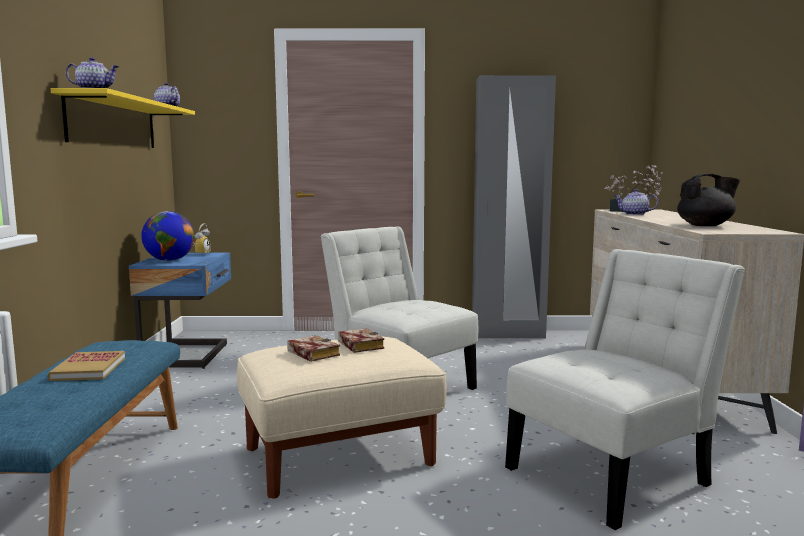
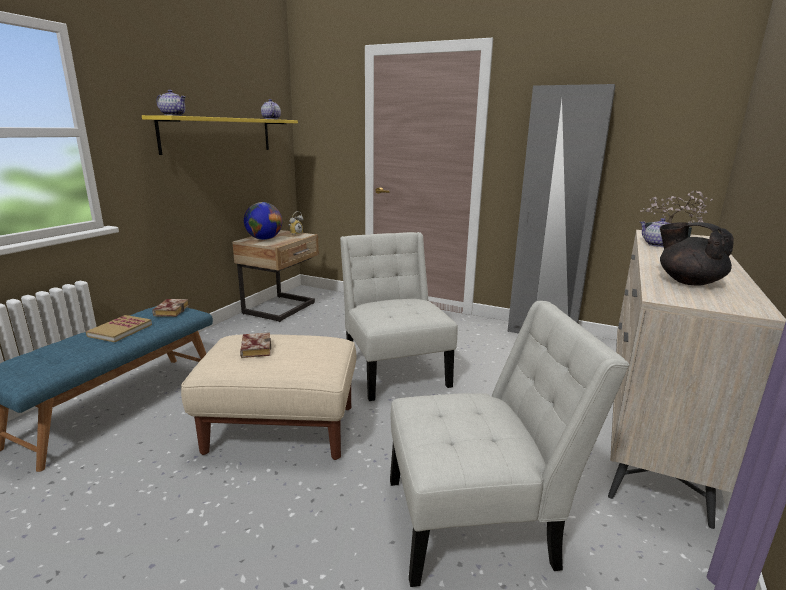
camera: 25 degrees right, 10 degrees up
(188, 356) = (281, 309): blue nightstand -> beige nightstand
(358, 345) = (299, 346): book -> book (171, 310)
(705, 225) = (688, 281): black teapot -> black teapot turned 150 degrees counterclockwise

